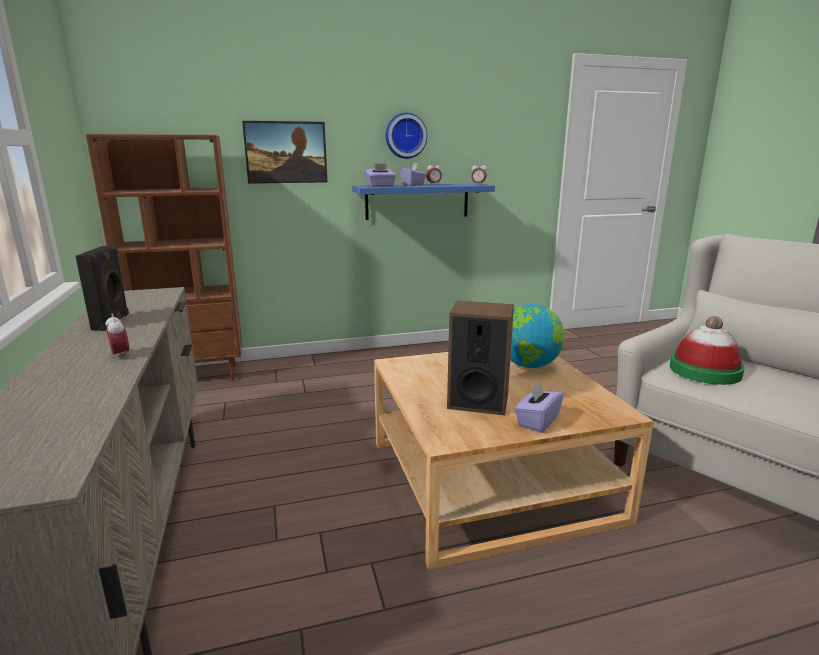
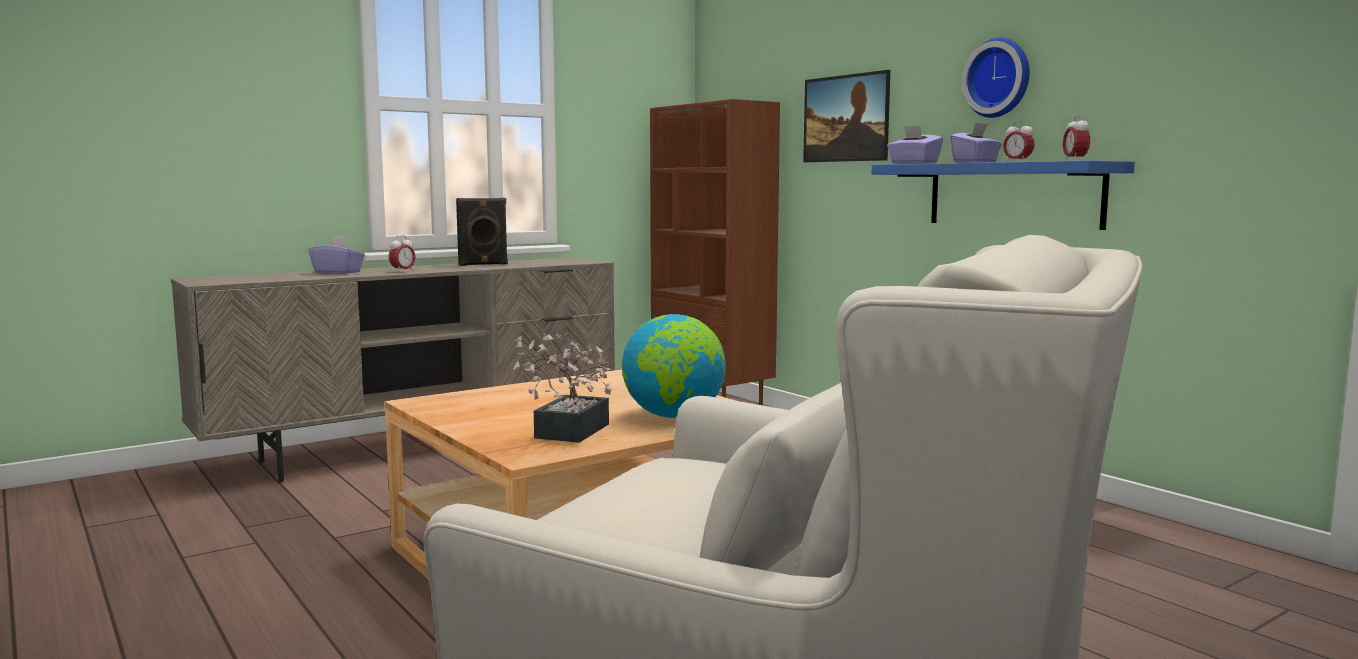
camera: 70 degrees right, 10 degrees down
(478, 401) = (524, 405): speaker -> none
(537, 421) = (480, 425): purple tissue box -> purple tissue box (338, 272)
(566, 397) = (567, 433): none -> potted plant
(704, 371) = (692, 471): hat -> none

